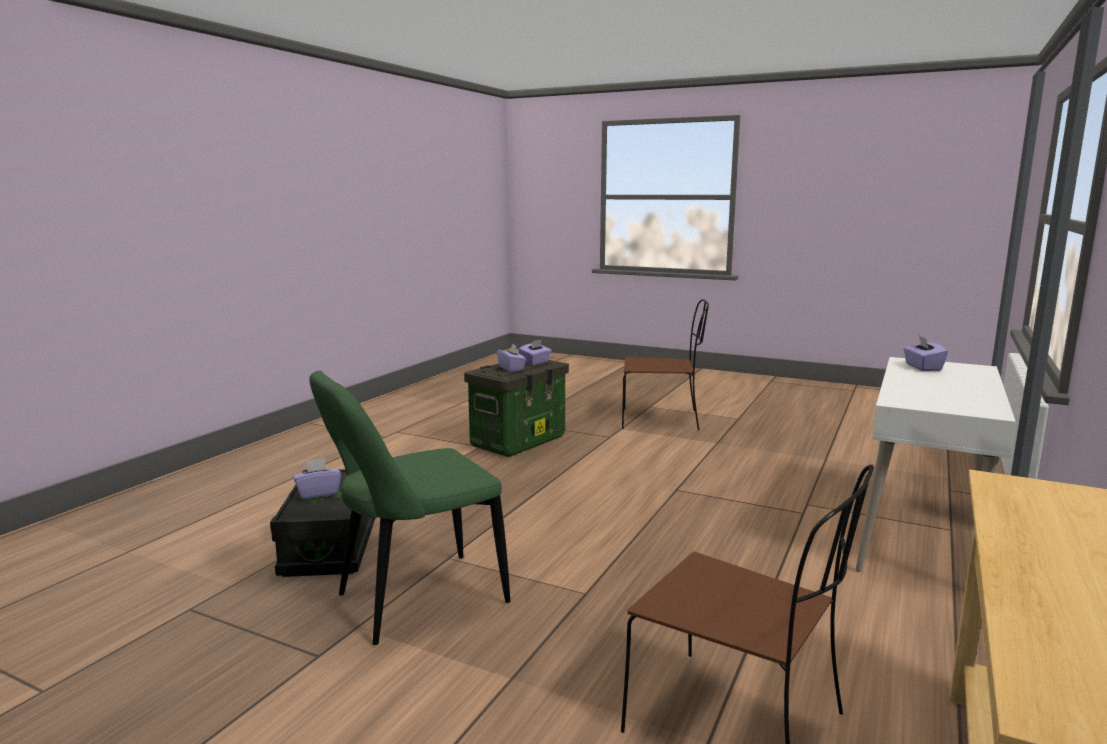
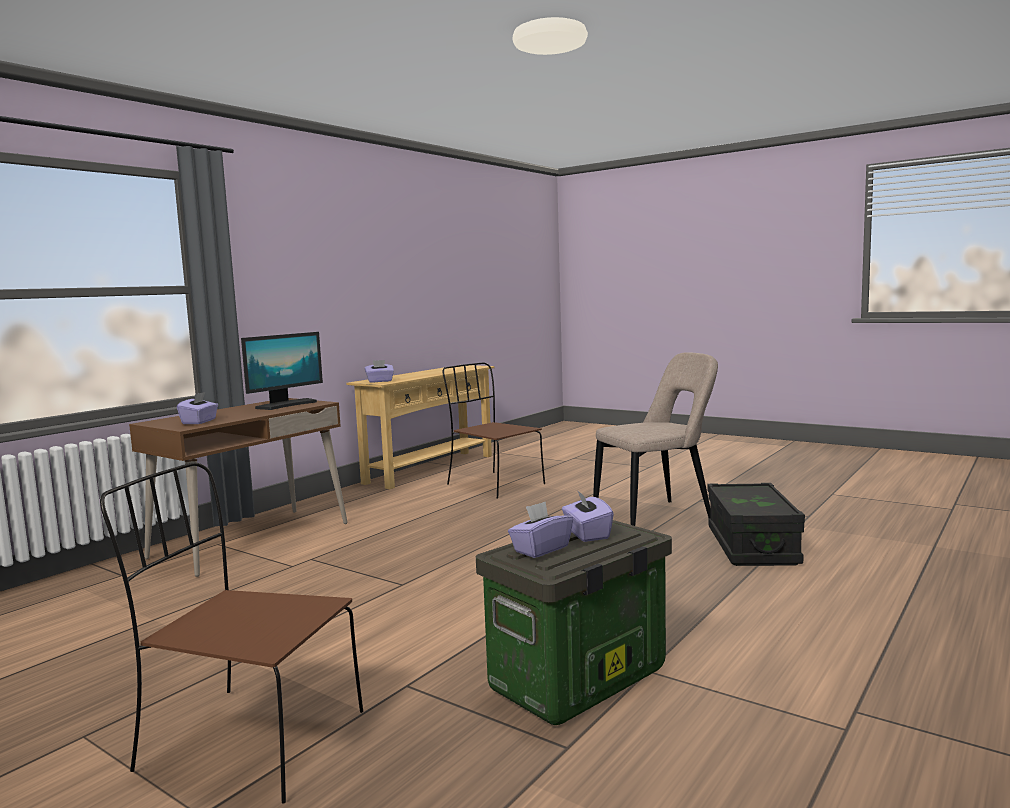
camera: 170 degrees left, 5 degrees down
(318, 493) = (760, 498): purple tissue box -> purple tissue box (380, 381)
(414, 600) = (657, 517): green chair -> beige chair
(923, 536) = (251, 540): white desk -> brown desk
(934, 398) = (286, 405): none -> monitor

